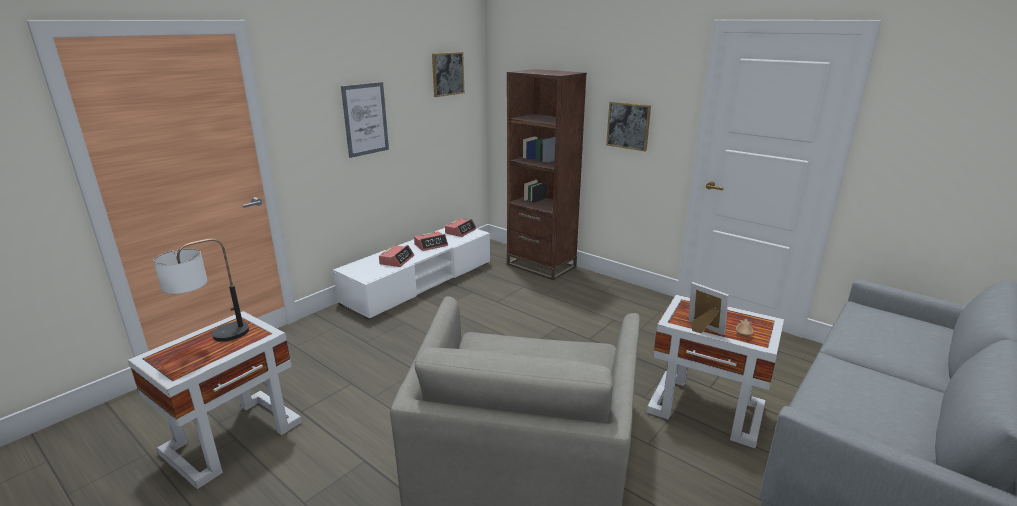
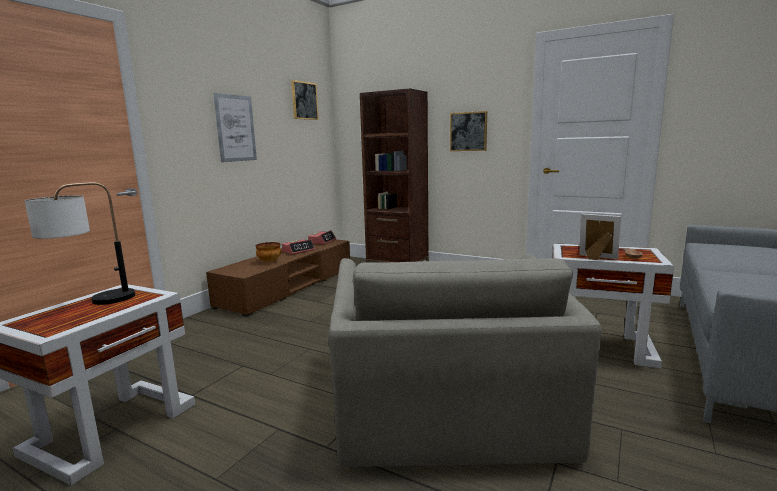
camera: 10 degrees left, 10 degrees down
(397, 260) = (269, 261): alarm clock -> bowl
(419, 282) = (289, 287): white tv stand -> brown tv stand

